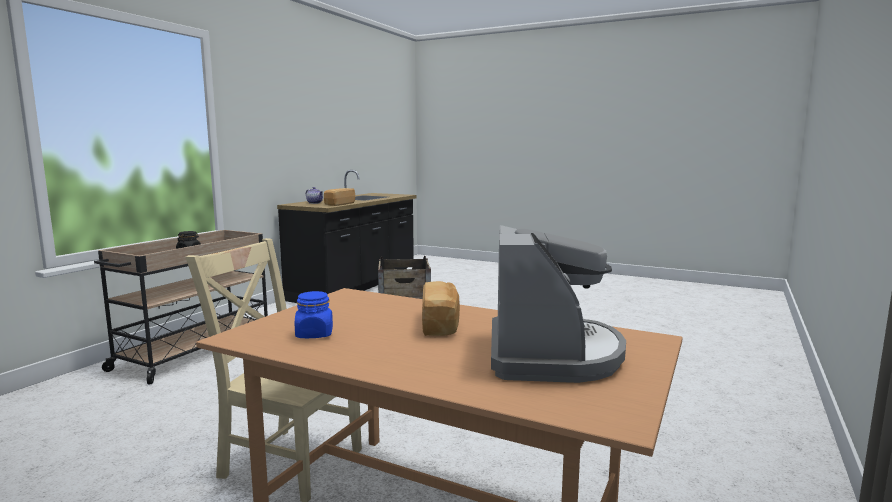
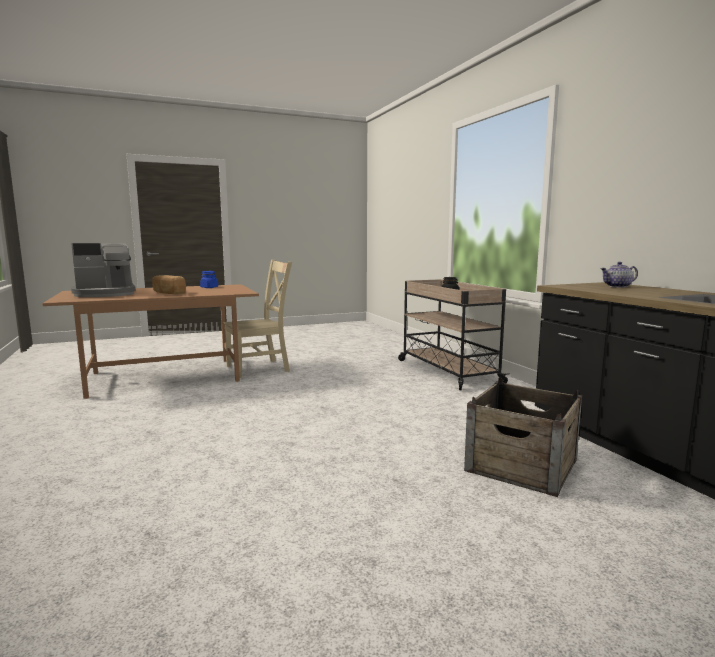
camera: 130 degrees right, 0 degrees up
(339, 204) = (586, 288): bread -> none
(552, 354) = (105, 294): coffee machine -> coffee machine turned 75 degrees counterclockwise

